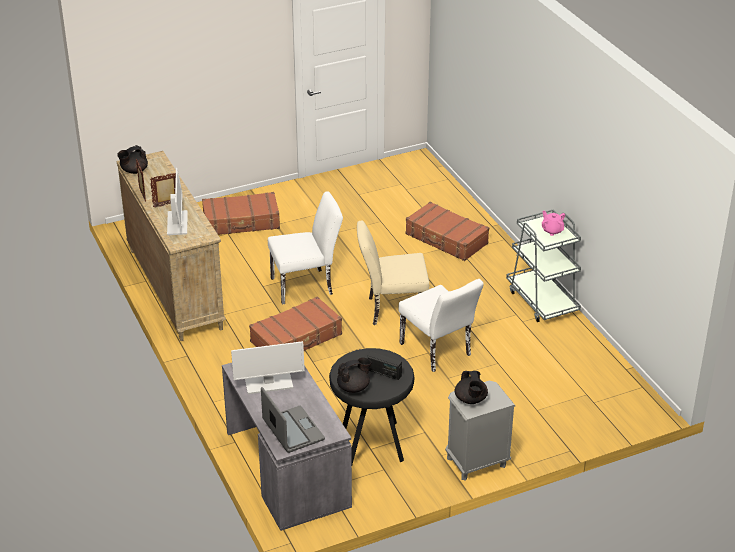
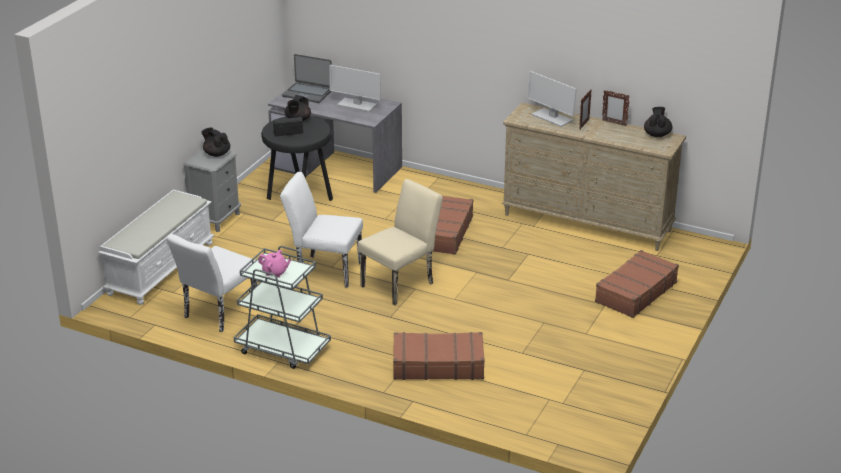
camera: 140 degrees right, 5 degrees down
(268, 384) = (356, 105): monitor -> monitor turned 105 degrees counterclockwise
(307, 285) = (495, 269): white chair -> white chair (217, 314)
(577, 427) = (160, 268): none -> white bench

